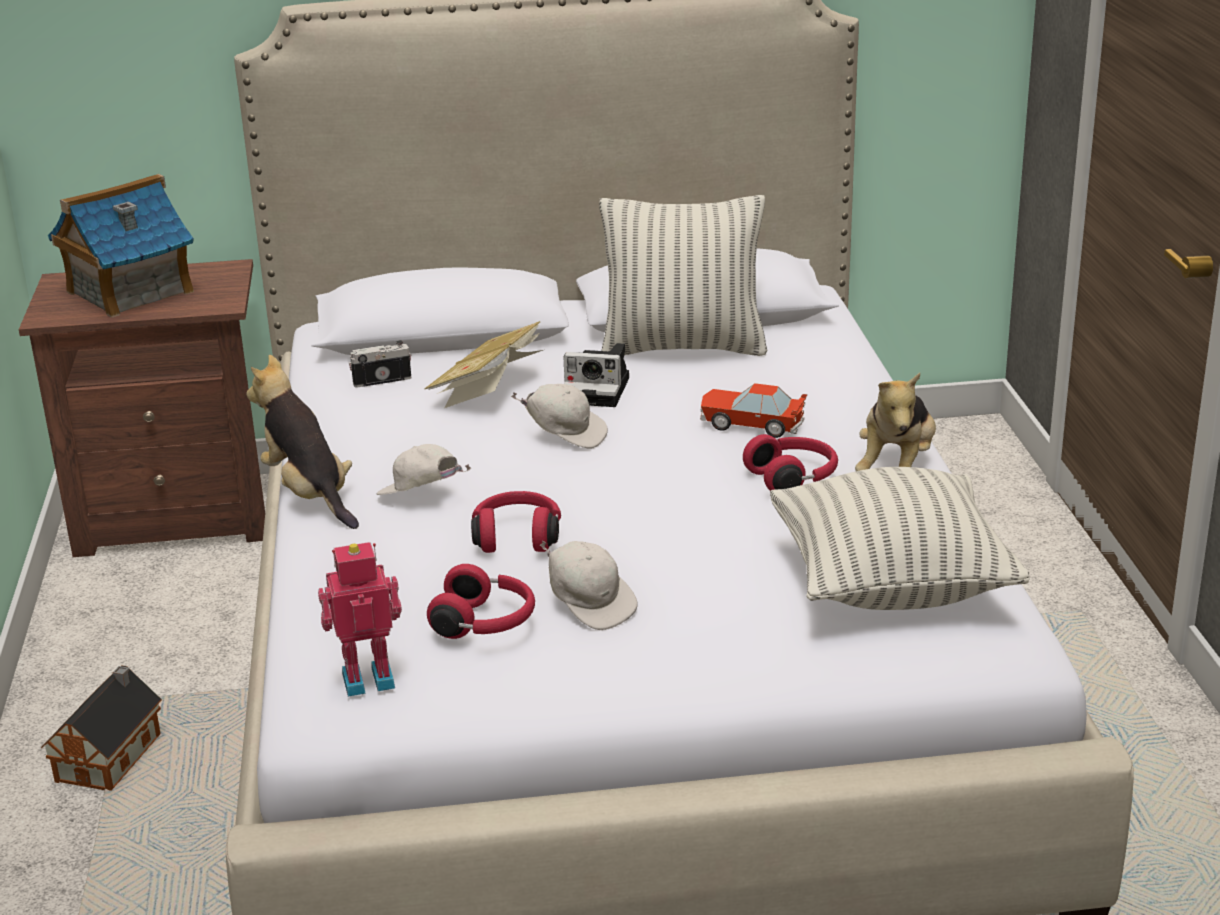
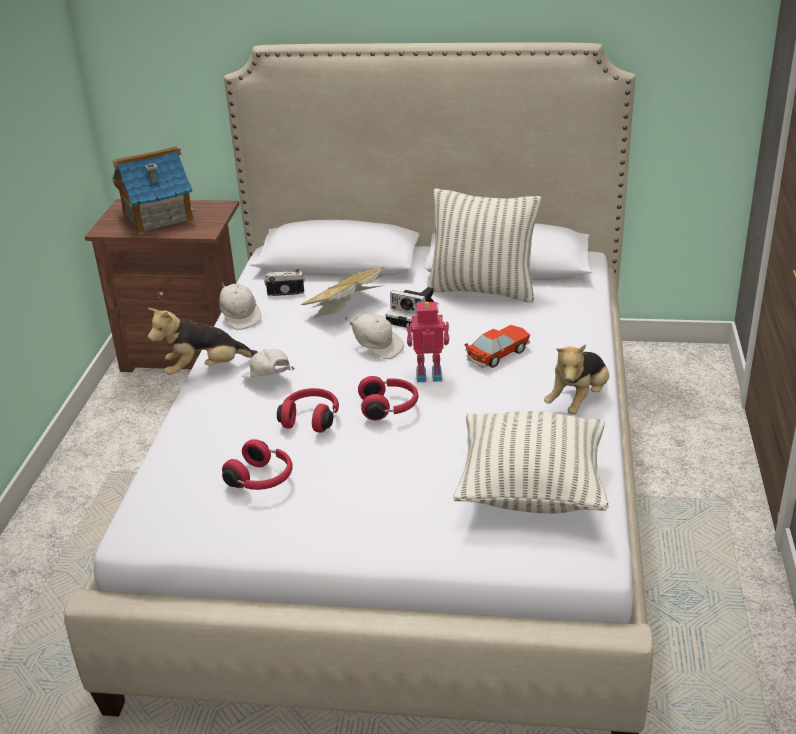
camera: 15 degrees right, 5 degrees up
(112, 755) = (91, 507): toy house -> none
(309, 494) = (205, 369): plush toy -> plush toy turned 90 degrees counterclockwise
(367, 678) = (176, 507): toy robot -> toy robot (429, 374)
(590, 605) = (333, 475): white cap -> white cap (240, 317)
(751, 424) = (498, 354): toy car -> toy car turned 105 degrees clockwise
(793, 478) = (506, 399): red headphones -> red headphones (389, 407)

